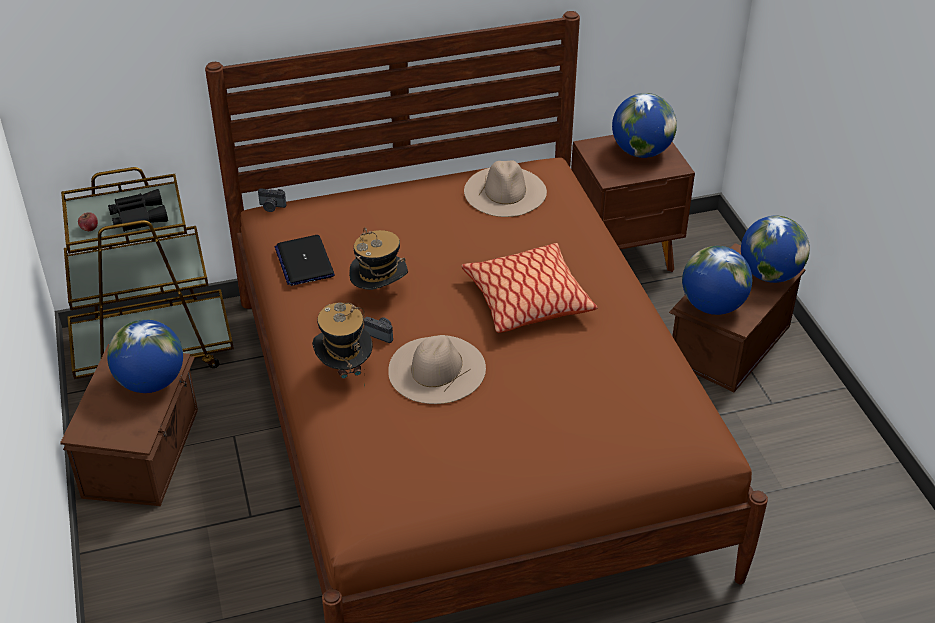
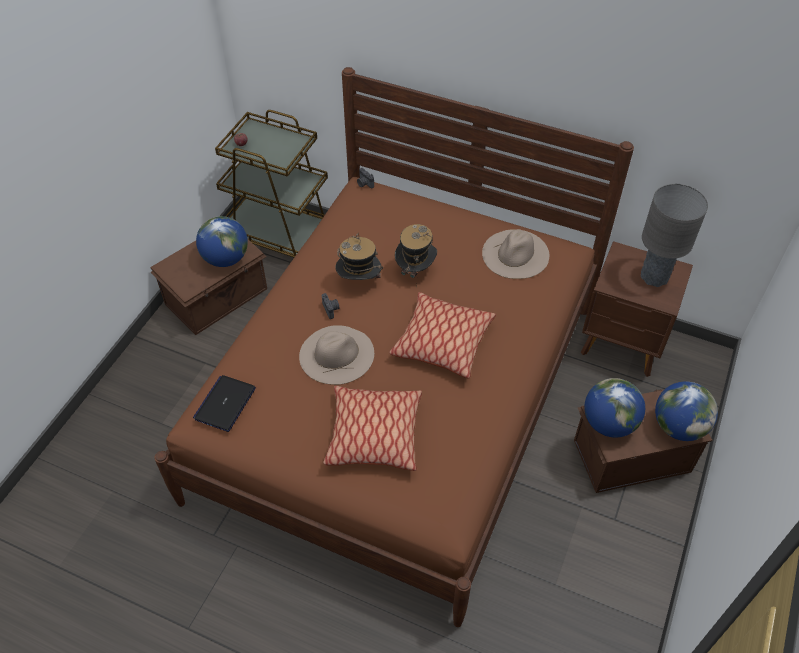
camera: 40 degrees right, 10 degrees up
(137, 216) = (273, 150): black binoculars -> none
(304, 261) = (341, 232): laptop -> laptop (225, 403)
(344, 370) = (287, 320): hat -> hat (415, 270)
(558, 414) = (374, 434): none -> pillow
(641, 152) = (654, 277): globe -> grey table lamp

